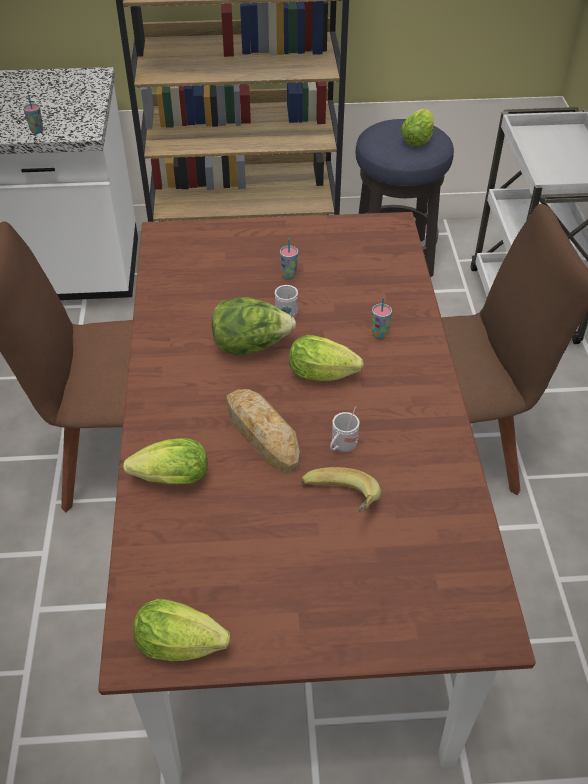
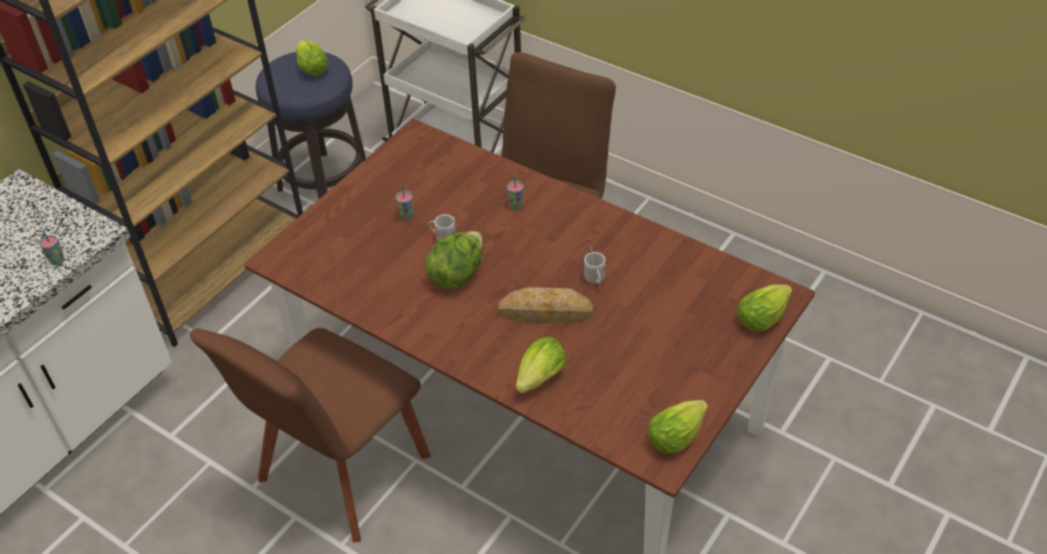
camera: 50 degrees left, 0 degrees up
(326, 375) = (525, 252): lettuce -> lettuce (764, 317)
(340, 504) = (639, 307): banana -> none

